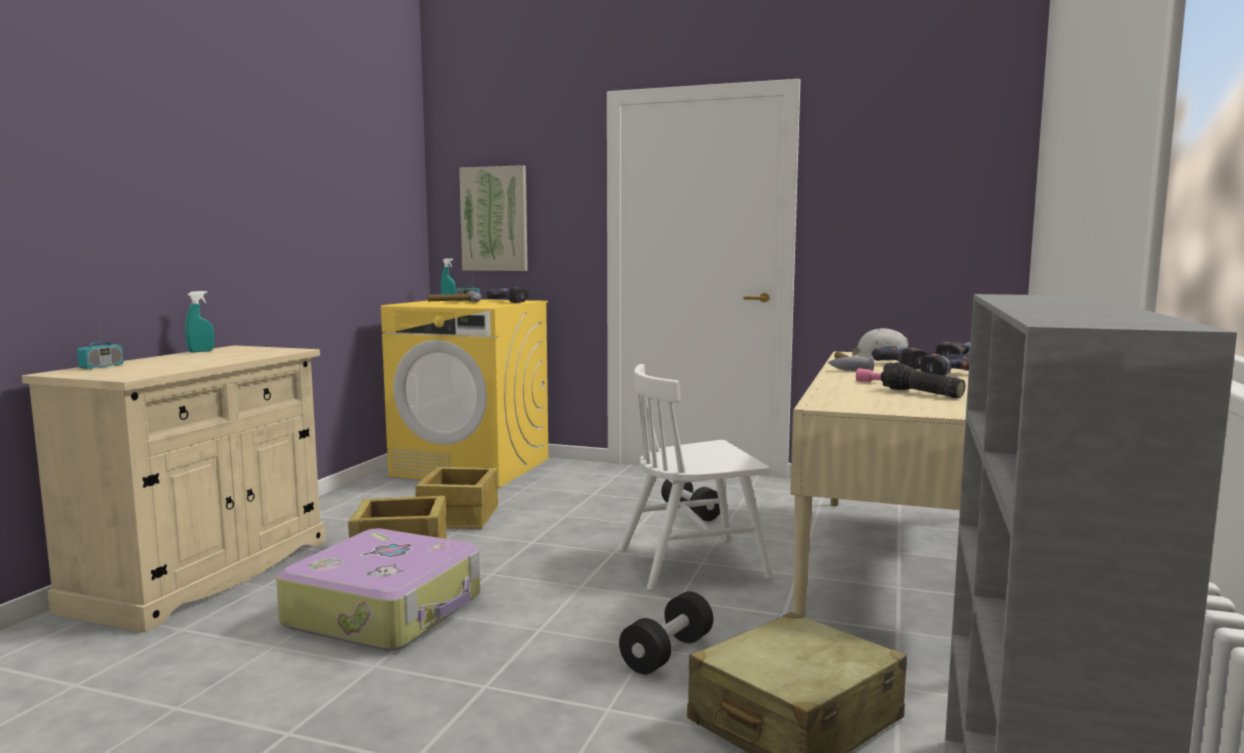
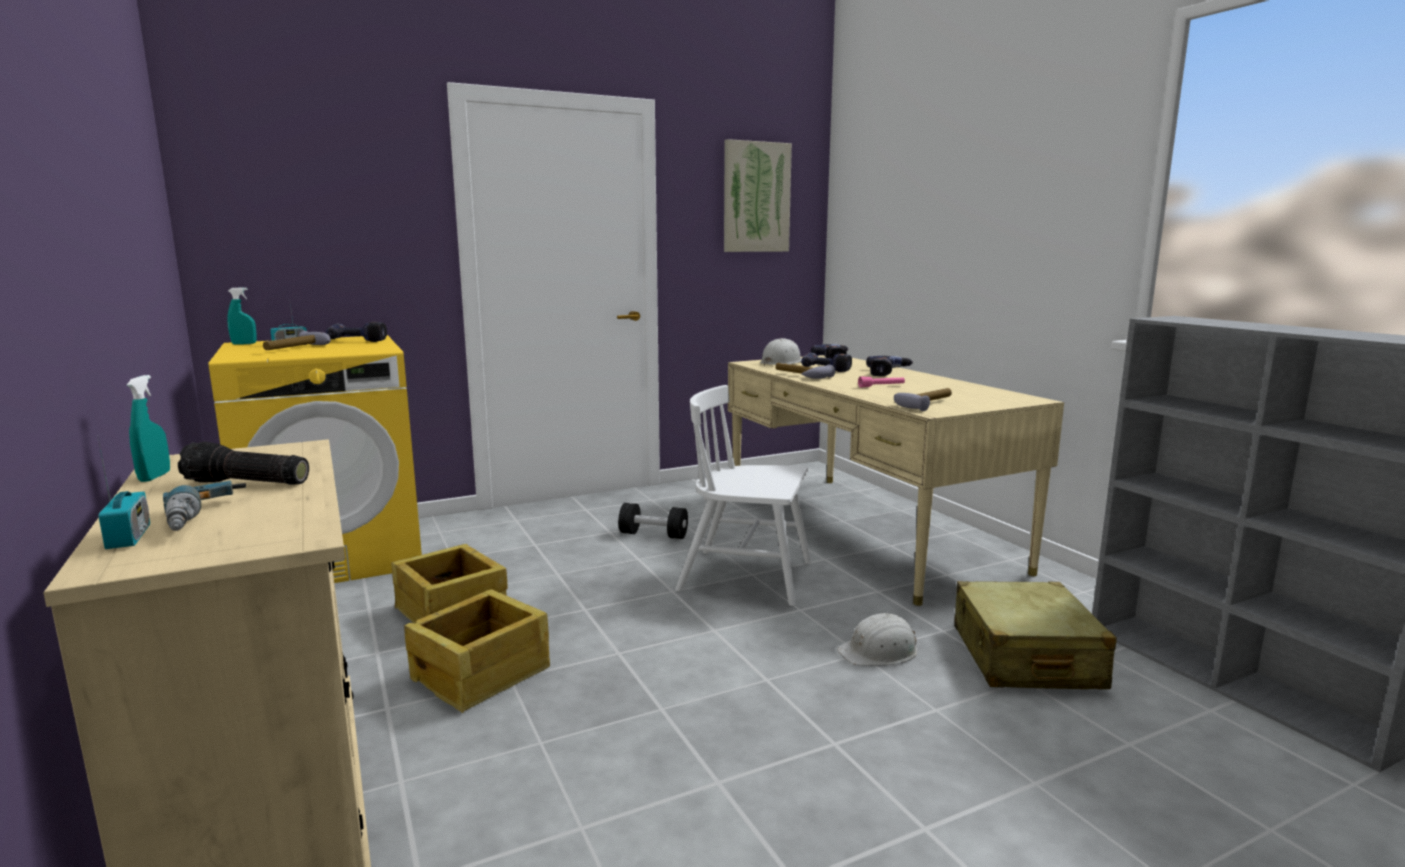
camera: 45 degrees left, 5 degrees up
(143, 366) = (208, 518): none -> power drill
(387, 610) = (606, 731): suitcase -> none
(494, 219) = (296, 233): picture -> picture (756, 197)
(667, 653) = (879, 651): black dumbbell -> white hard hat
(693, 563) = (747, 576): white chair -> white chair turned 75 degrees clockwise
(851, 400) = (924, 404): none -> hammer
(920, 393) = (929, 391): flashlight -> flashlight (245, 483)

